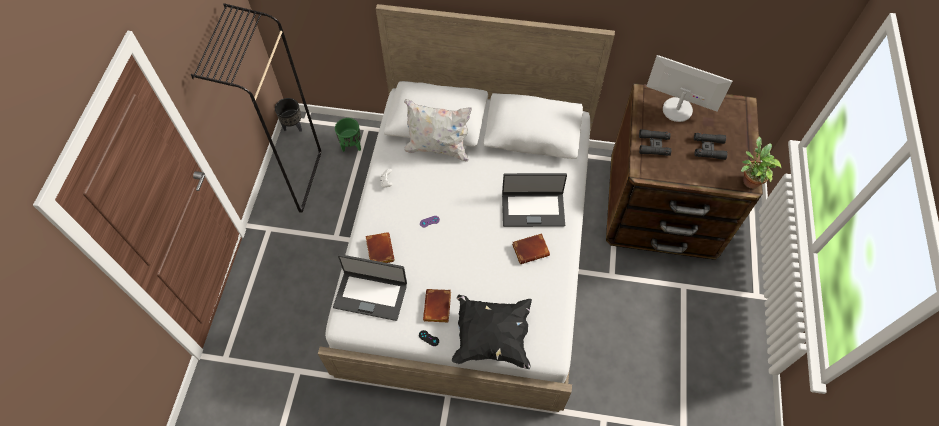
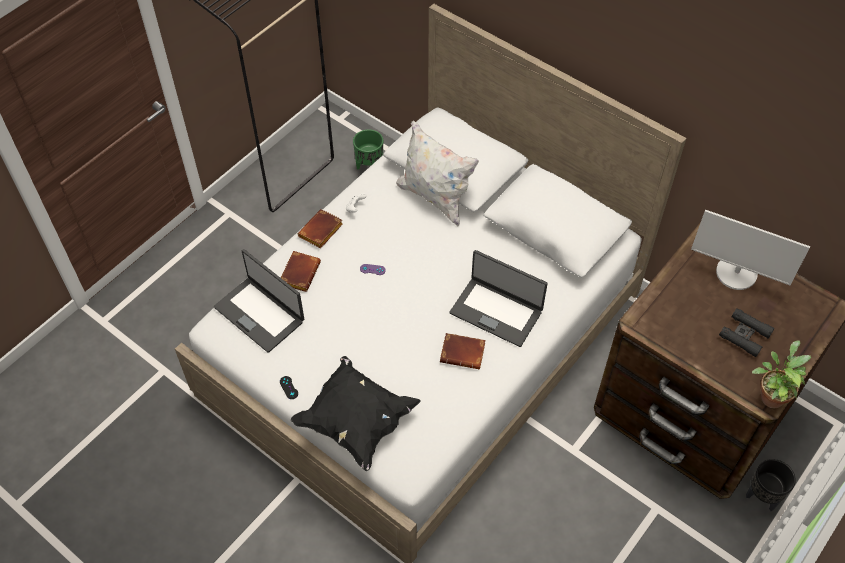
camera: 30 degrees right, 5 degrees down
(293, 126) = (322, 119): black planter -> black planter (762, 496)
(438, 308) = (320, 362): brown book -> brown book (321, 232)
(654, 145) = (676, 300): black binoculars -> none
(677, 109) = (736, 273): monitor -> monitor turned 150 degrees clockwise

